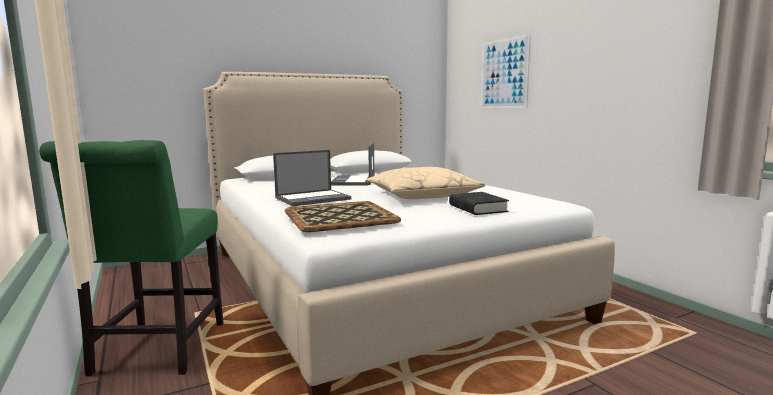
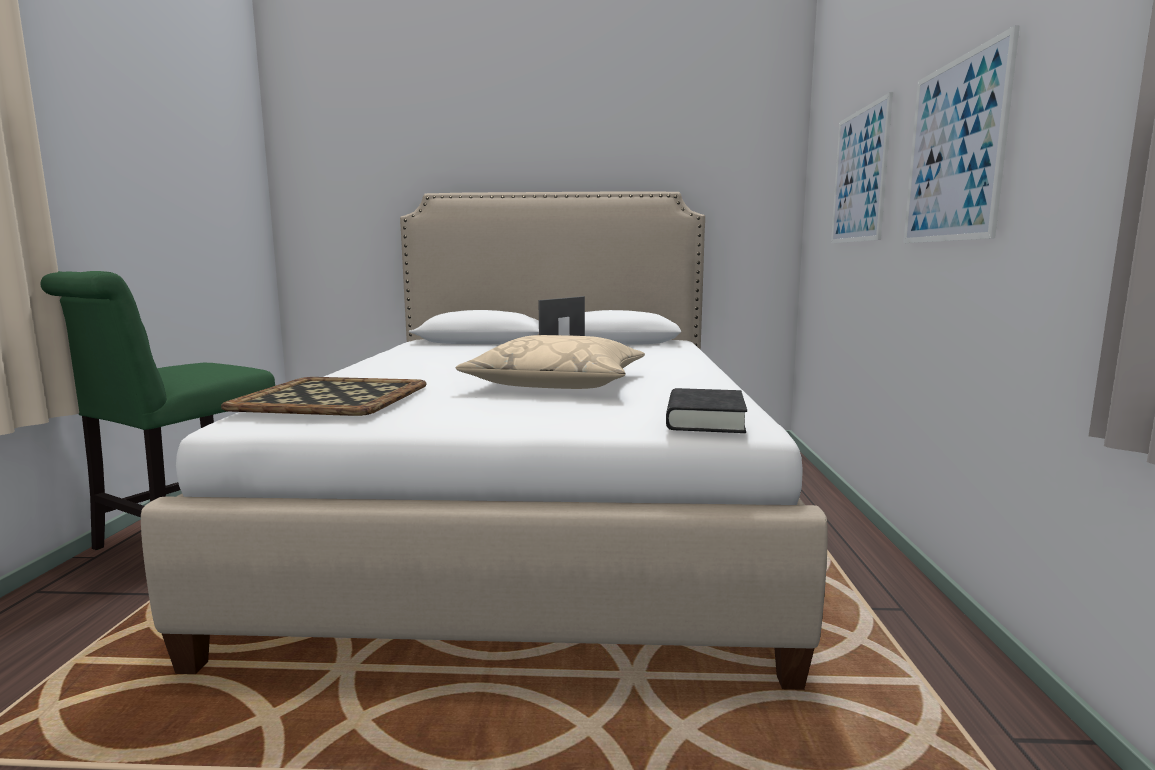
camera: 30 degrees right, 0 degrees up
(313, 198) = (403, 371): laptop -> none
(477, 208) = (561, 412): black book -> black book (705, 420)
(583, 69) = (954, 151): none -> picture

